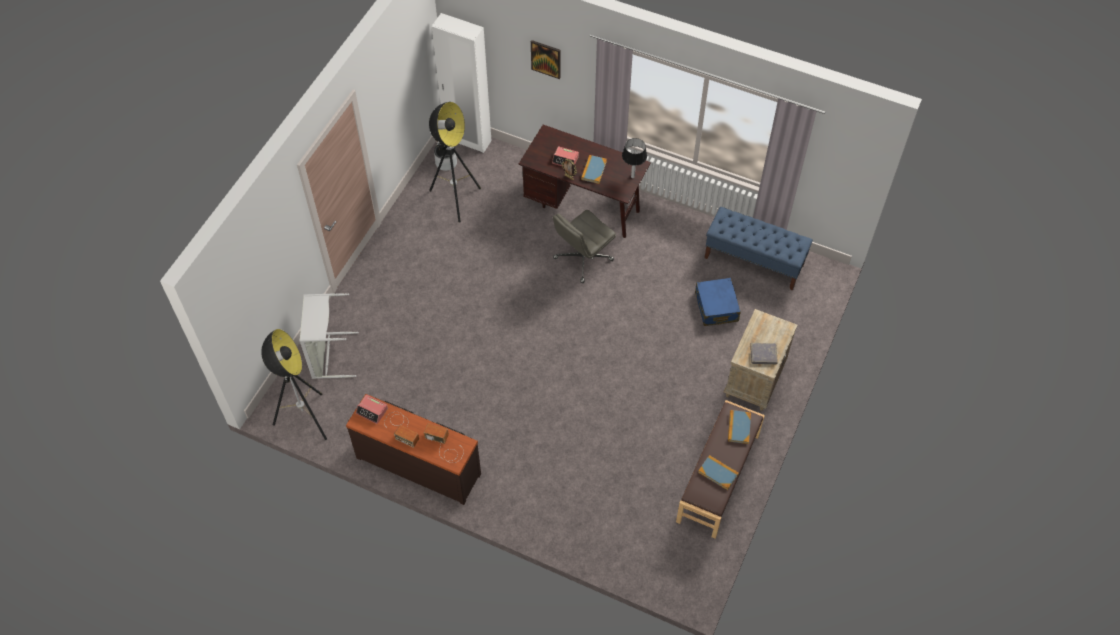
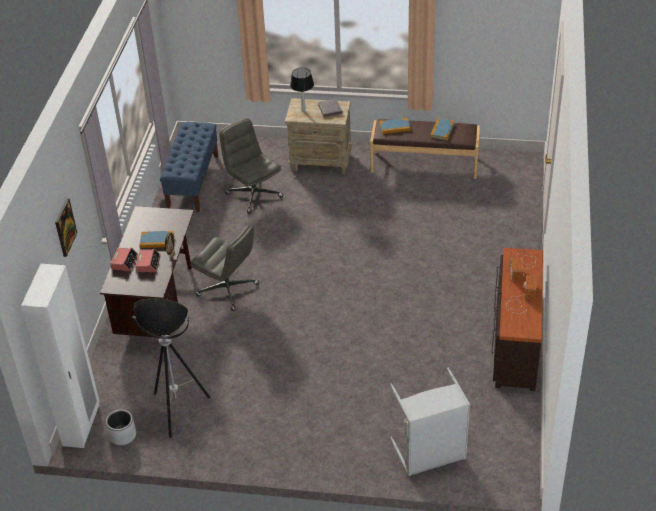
camera: 105 degrees left, 15 degrees down
(305, 419) = (516, 447): floor lamp -> none
(372, 411) = (516, 325): alarm clock -> alarm clock (124, 262)
(633, 176) = (158, 213): table lamp -> table lamp (303, 110)
(716, 307) = (253, 195): blue suitcase -> grey office chair

